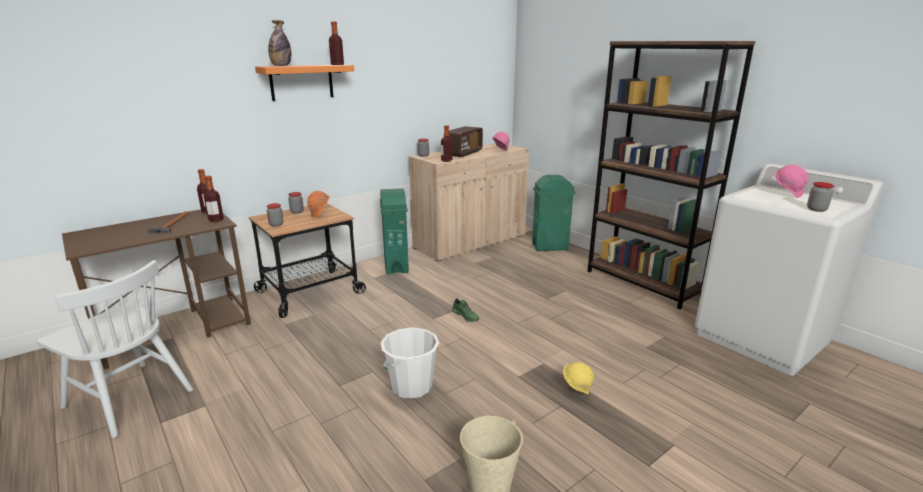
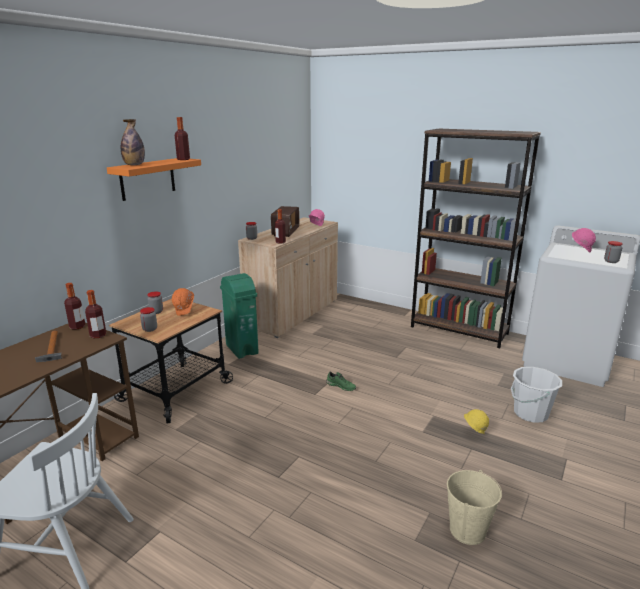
camera: 20 degrees left, 0 degrees up
(411, 386) = (343, 462): white bucket -> white bucket (530, 413)
(550, 247) = (365, 308): green trash can -> none

